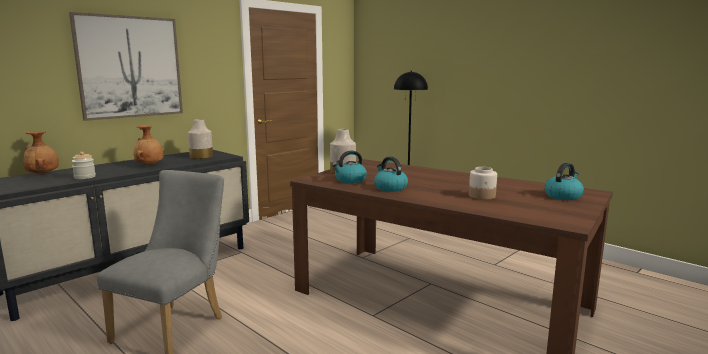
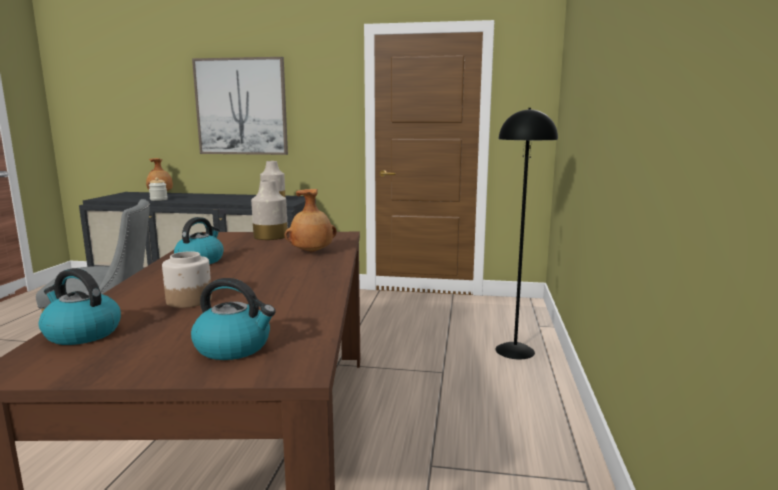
camera: 55 degrees right, 0 degrees up
(150, 165) = (219, 199): brown vase -> brown vase (312, 252)
(350, 180) = (226, 244): kettle -> kettle (81, 333)

